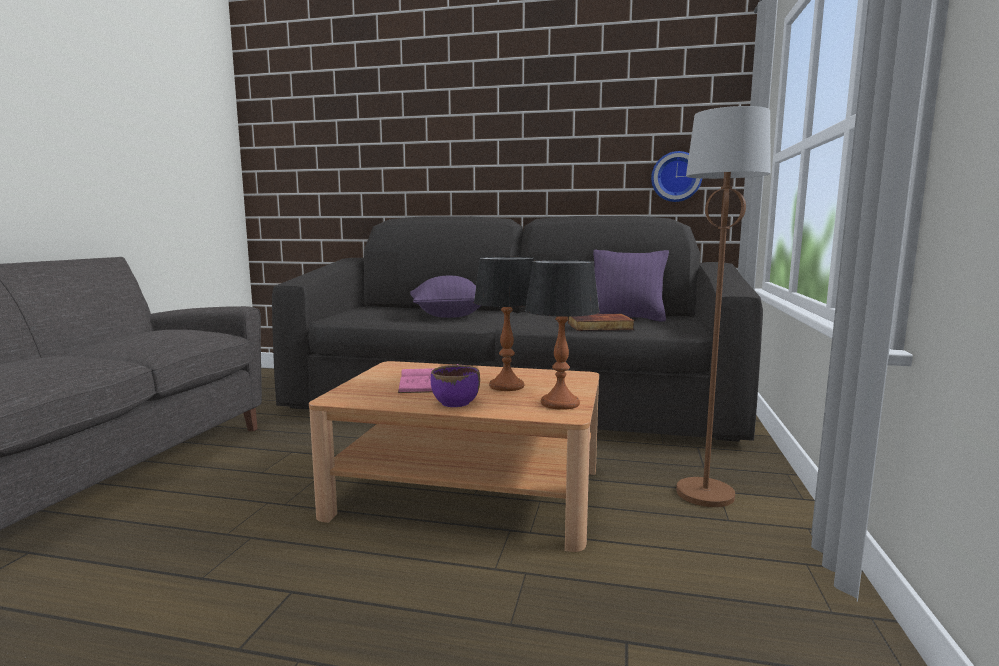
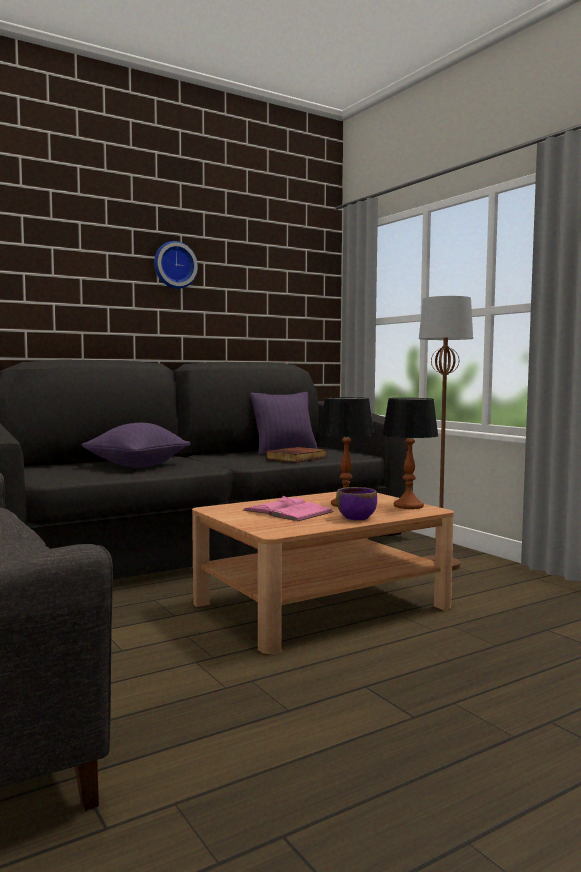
camera: 45 degrees left, 5 degrees down
(676, 177) = (286, 330): wall clock -> wall clock (174, 265)

